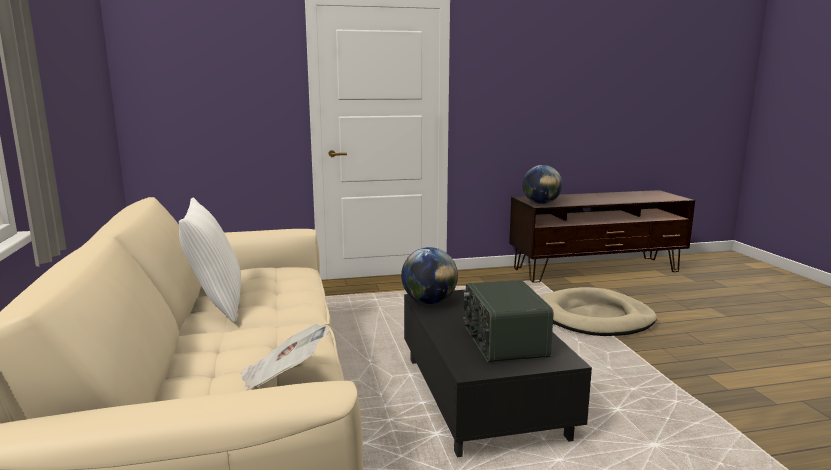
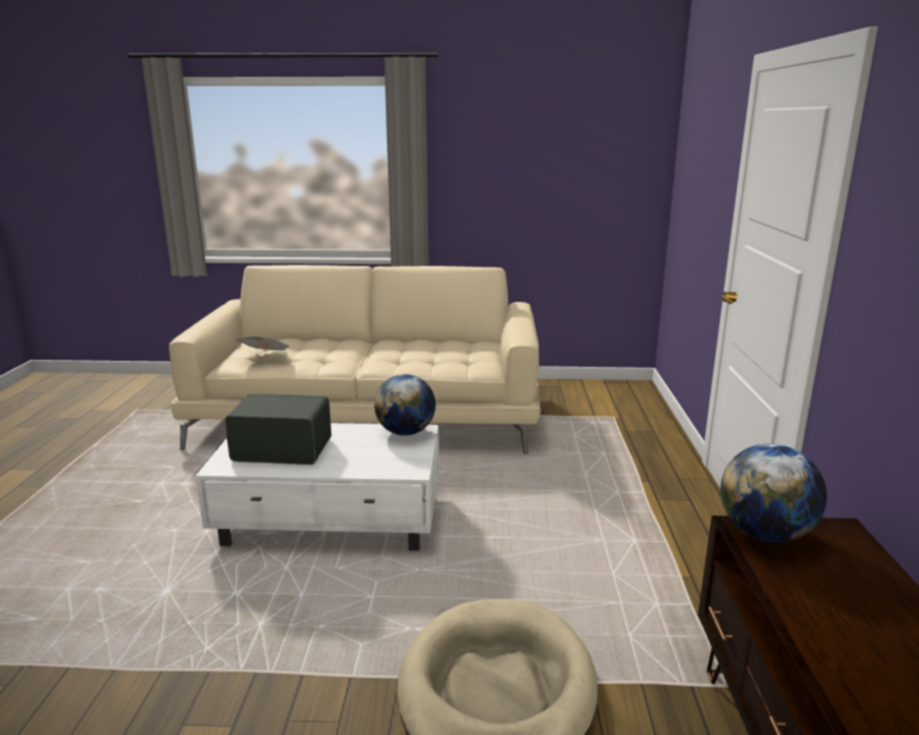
camera: 105 degrees right, 5 degrees up
(216, 305) = (410, 346): white pillow -> none
(481, 395) = (333, 518): black coffee table -> white coffee table

